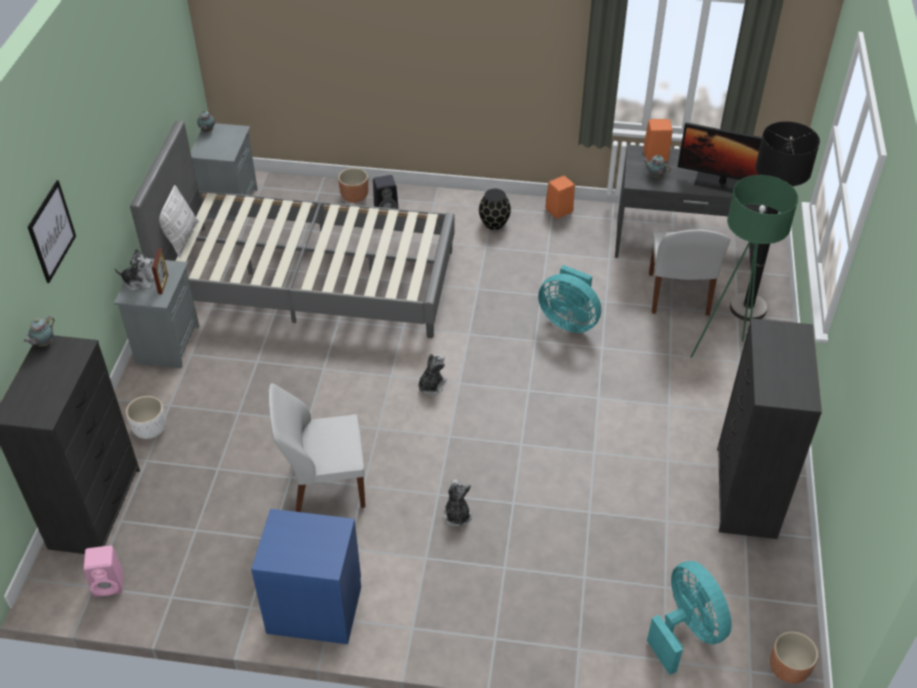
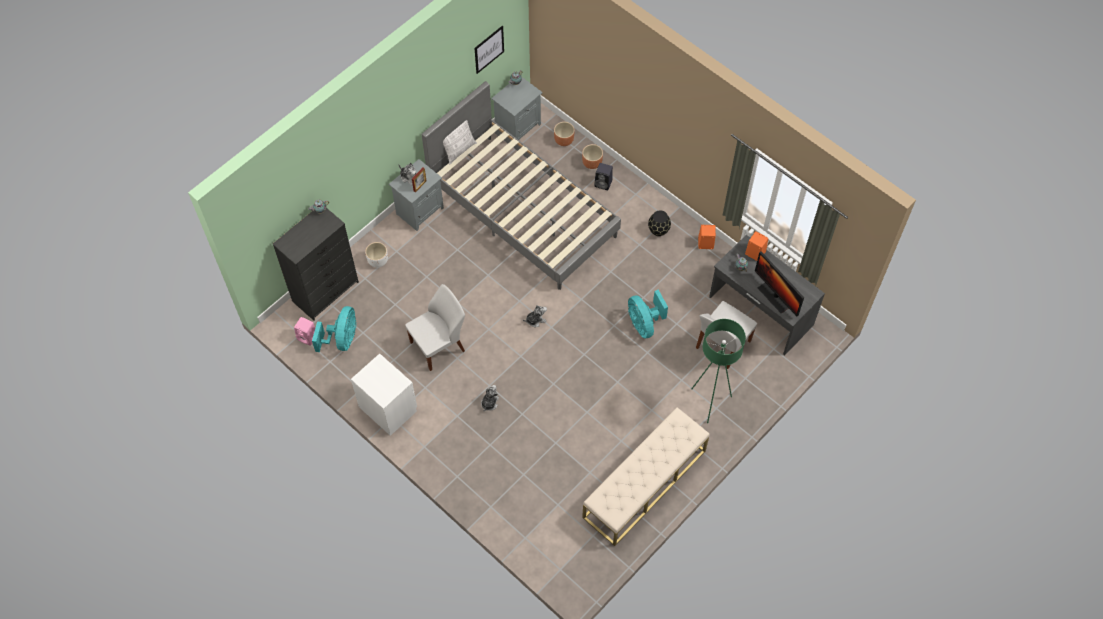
camera: 35 degrees right, 15 degrees up
(51, 231) = (351, 153): picture -> picture (489, 49)
(315, 608) = (388, 408): blue nightstand -> white nightstand
(325, 485) = (439, 346): white chair -> white chair turned 120 degrees clockwise
(686, 631) = (548, 531): turquoise fan -> turquoise fan (342, 339)
(746, 493) = (644, 484): black dresser -> beige bench
(748, 308) = (755, 378): black floor lamp -> none
(787, 669) = (578, 580): brown planter -> brown planter (563, 140)

